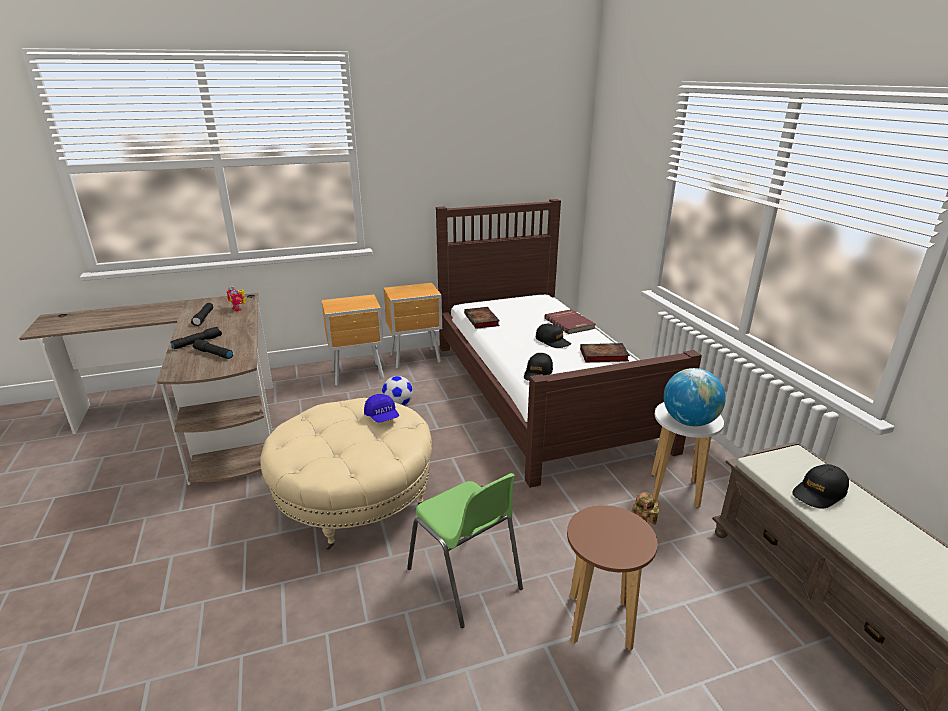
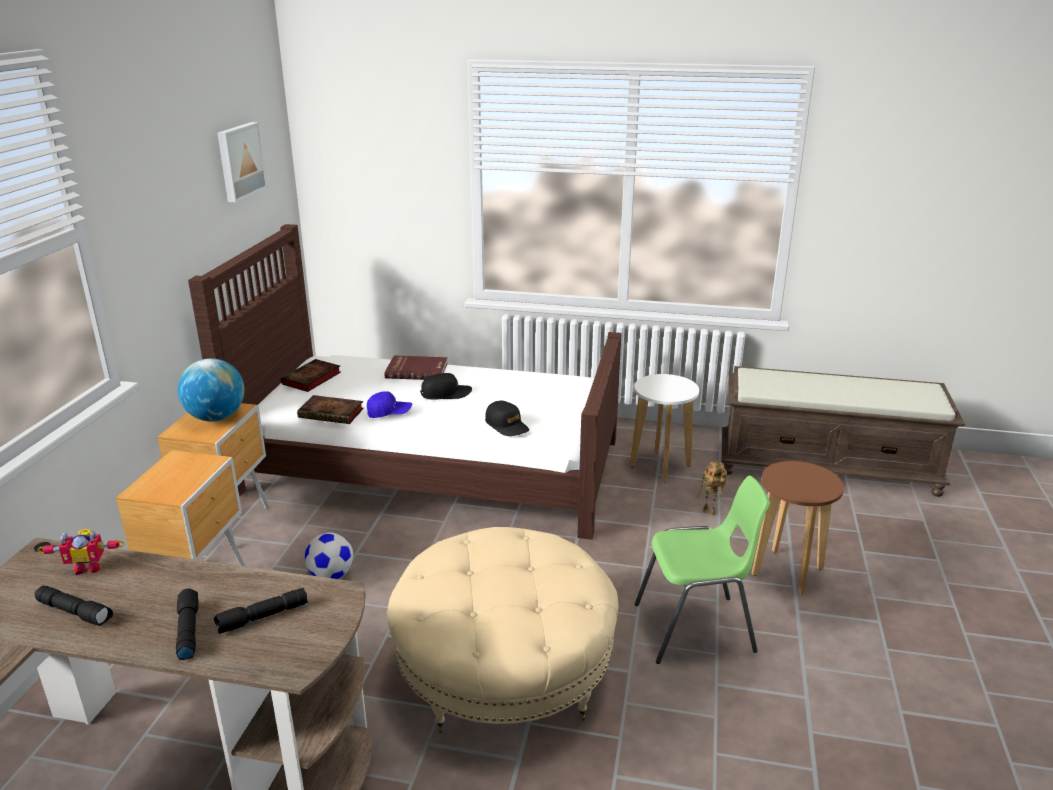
camera: 60 degrees left, 0 degrees up
(382, 416) = (495, 548): blue cap -> blue cap (389, 413)
(519, 145) = (239, 161): none -> picture
(602, 356) = (510, 382): book -> book (311, 379)
(689, 421) = (675, 390): globe -> globe (216, 418)
(819, 493) = (800, 387): black cap -> none

